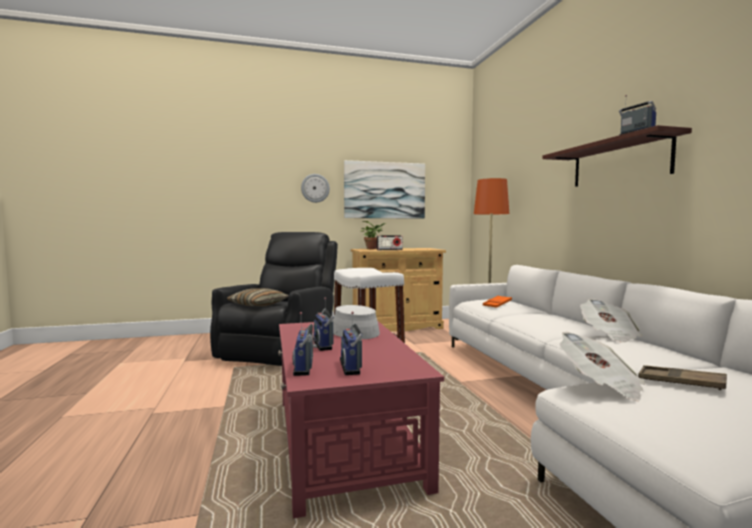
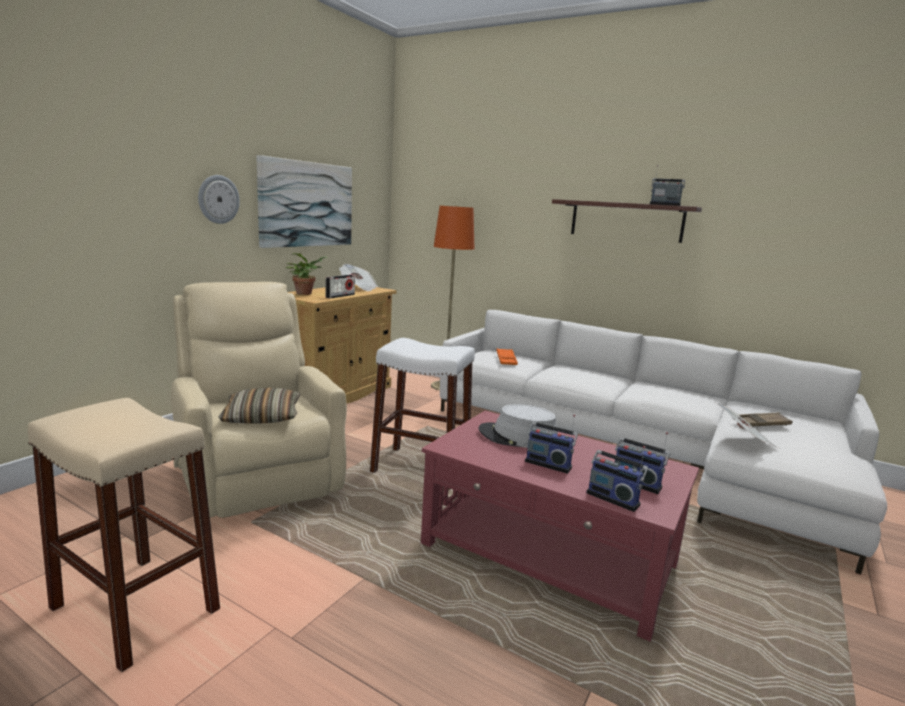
camera: 45 degrees left, 10 degrees up
(137, 381) = (135, 608): none -> beige stool
(281, 349) = (257, 470): black armchair -> beige armchair
(609, 335) = (651, 385): newspaper -> newspaper (358, 288)

